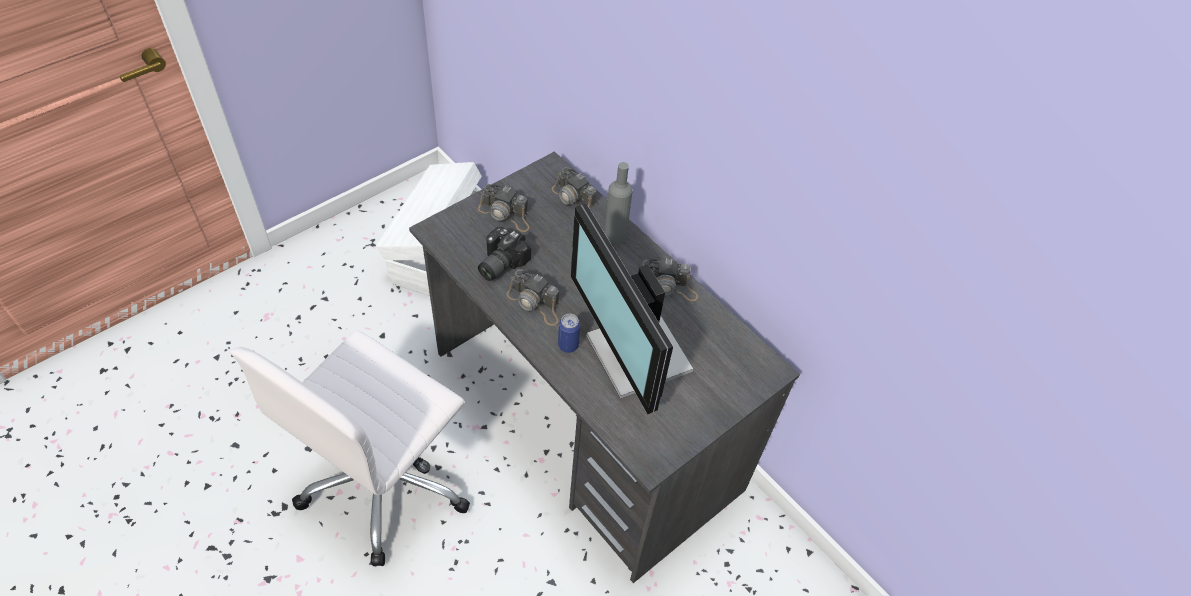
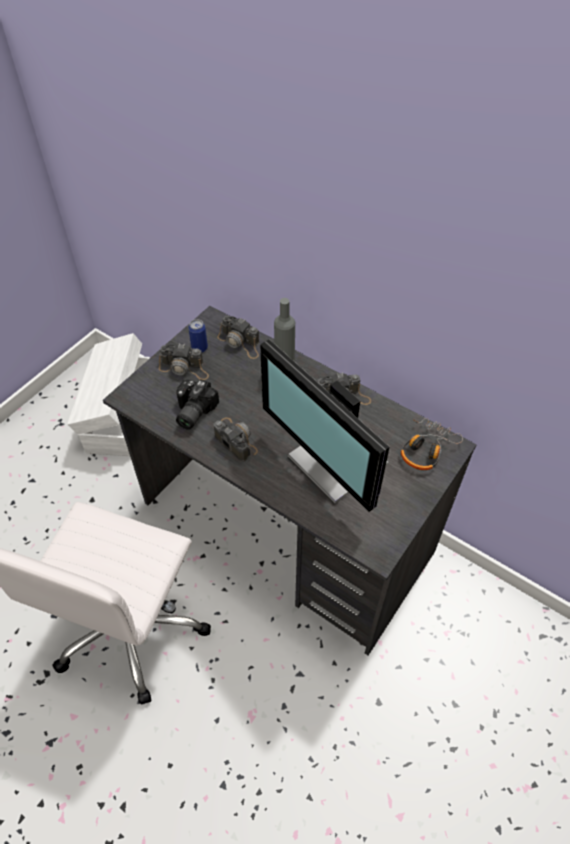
camera: 10 degrees left, 0 degrees up
(535, 303) = (234, 439): camera -> camera turned 150 degrees counterclockwise
(568, 345) = (275, 469): can -> can (199, 348)
(741, 365) = (426, 449): none -> headphones

